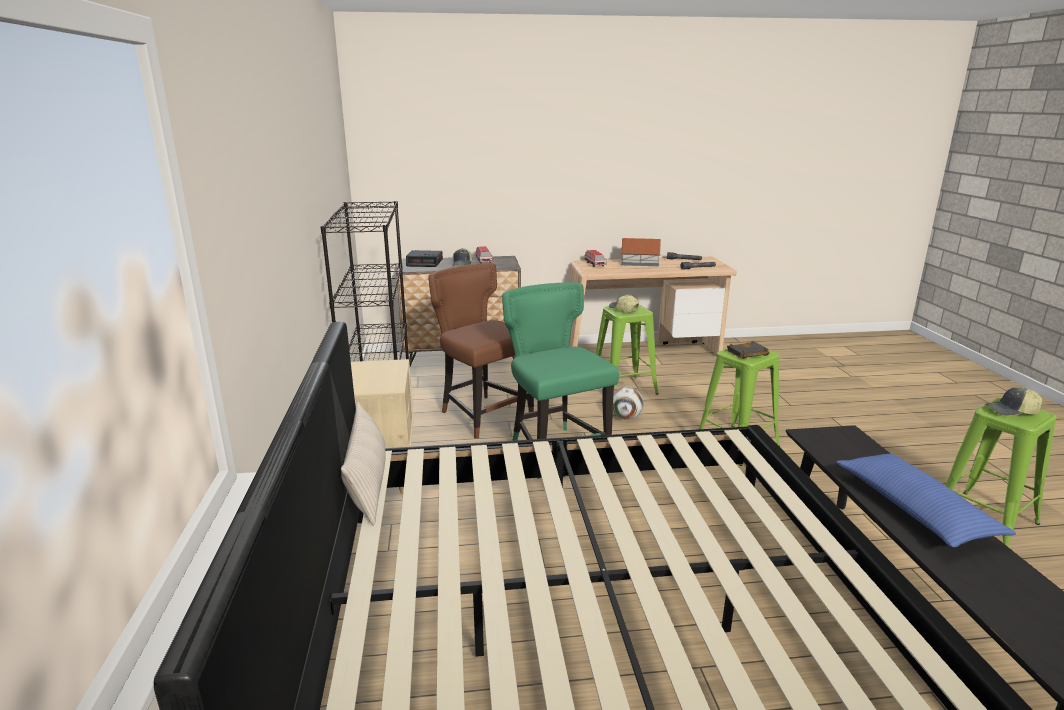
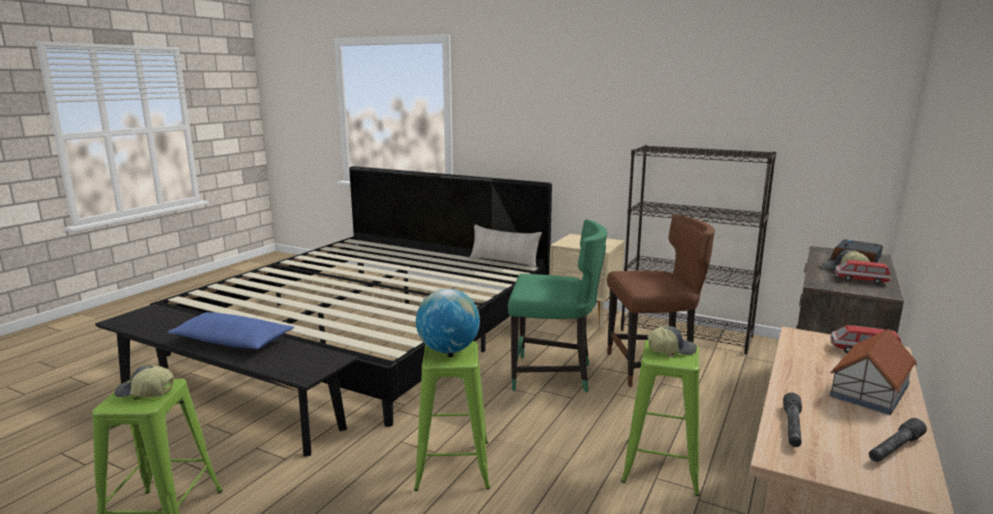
camera: 125 degrees right, 5 degrees down
(626, 417) = (579, 431): football -> none
(747, 354) = (448, 350): black book -> globe
(1011, 411) = (145, 392): cap -> cap turned 120 degrees counterclockwise

